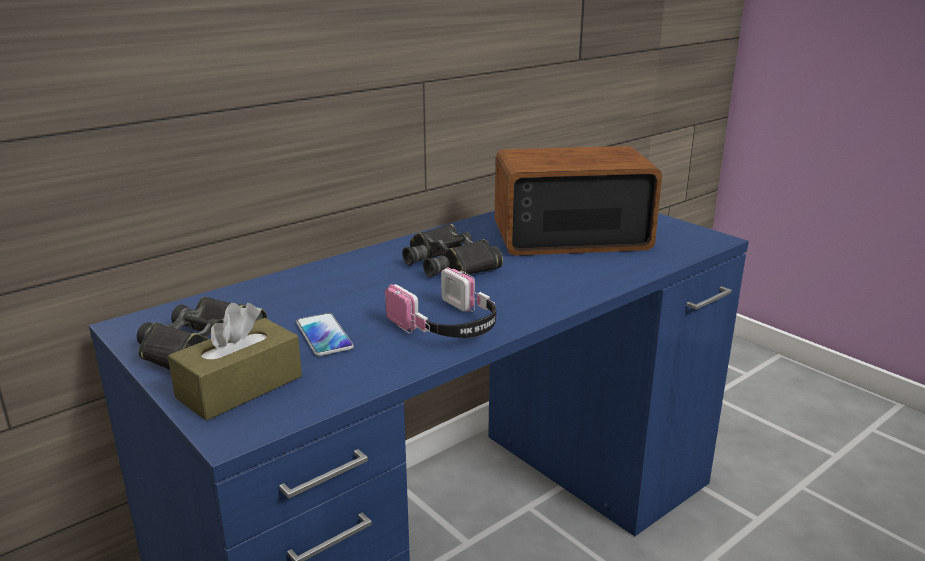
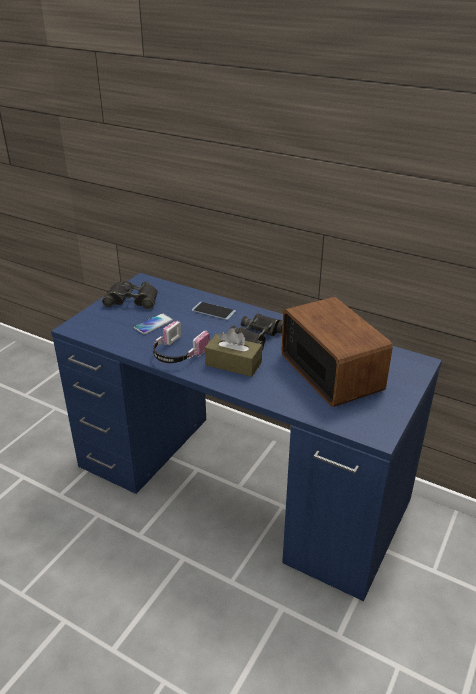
camera: 70 degrees right, 10 degrees up
(240, 387) = (103, 319): brown tissue box -> brown tissue box (233, 364)
(336, 279) = (213, 311): none -> phone

